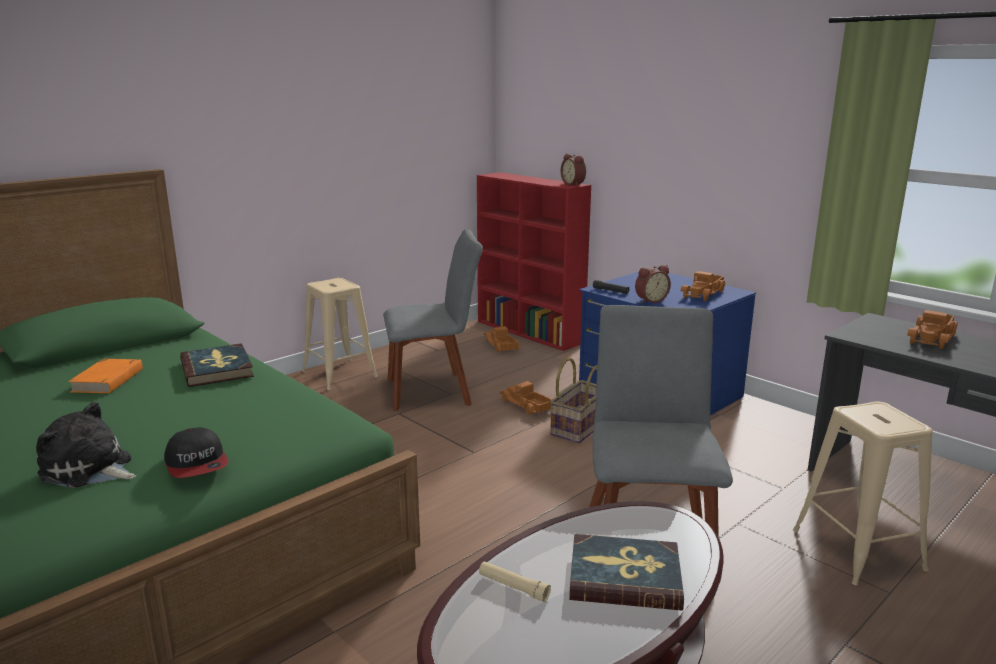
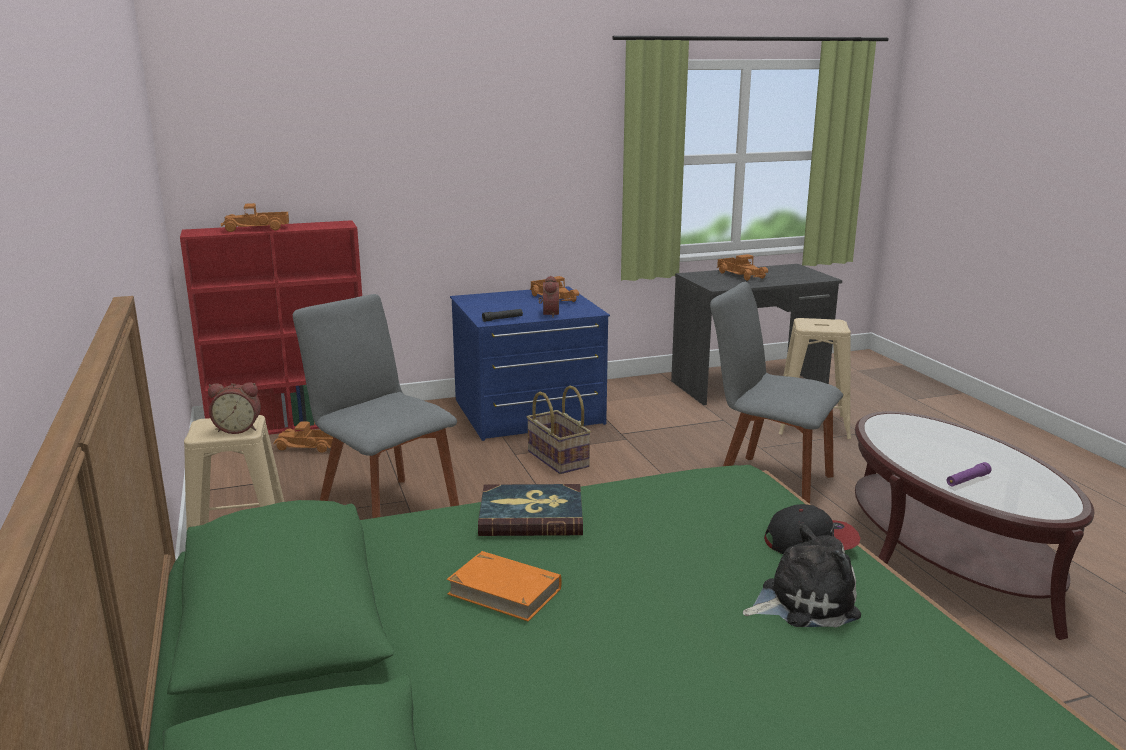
camera: 65 degrees left, 0 degrees up
(89, 469) = (803, 602): plush toy -> plush toy turned 150 degrees counterclockwise
(433, 391) = (384, 508): grey chair -> grey chair turned 60 degrees counterclockwise
(513, 587) = (967, 480): beige flashlight -> purple flashlight
(526, 405) = (483, 470): toy truck -> toy truck (256, 229)
(574, 184) = (337, 223): alarm clock -> alarm clock (238, 429)
(624, 576) = (958, 446): book -> none

